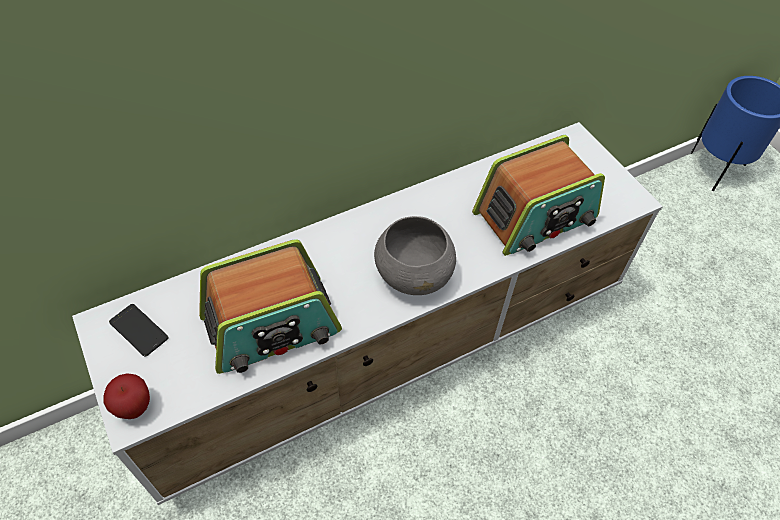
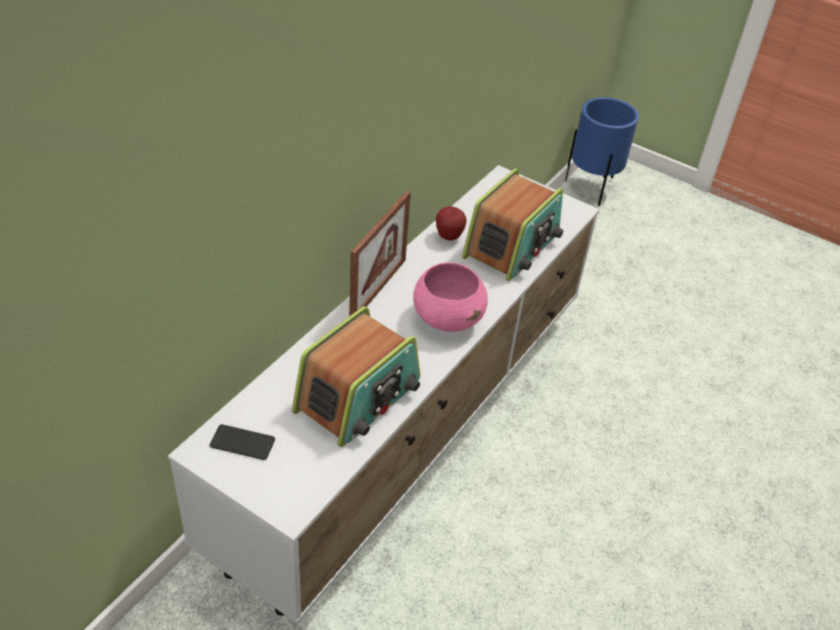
camera: 30 degrees left, 10 degrees down
(134, 407) = (287, 500): apple -> apple (449, 237)
(367, 218) = (378, 289): none -> picture frame
(414, 274) = (447, 318): grey bowl -> pink bowl

